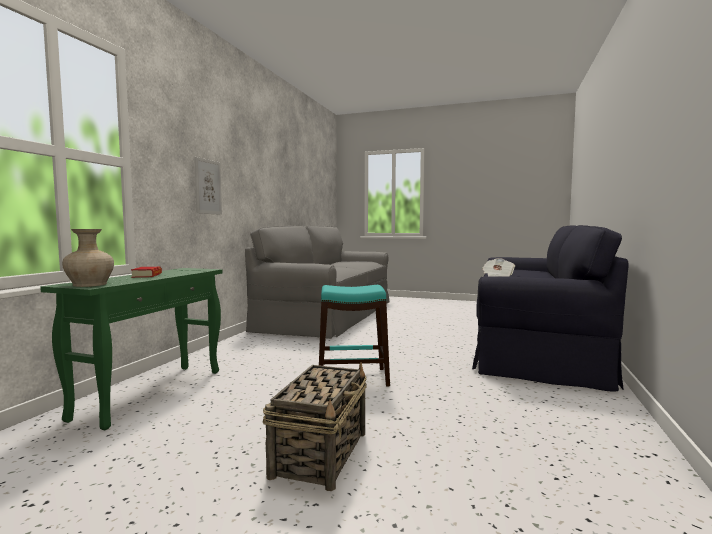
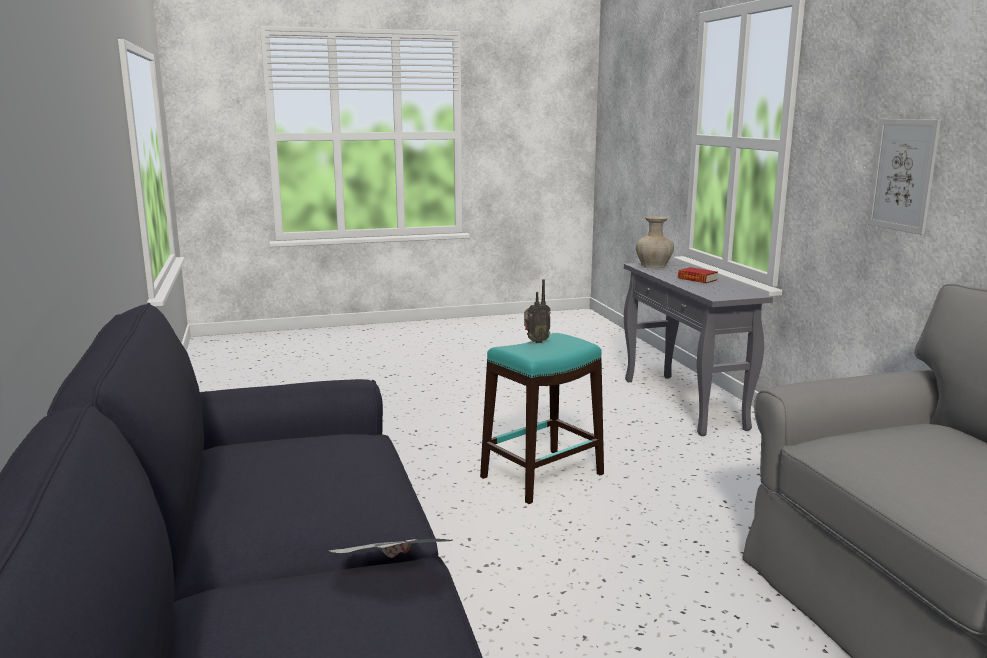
camera: 145 degrees right, 10 degrees up
(152, 393) = (684, 404): green console table -> grey console table
(321, 453) = (455, 408): basket -> none
(351, 288) = (535, 341): none -> radio

